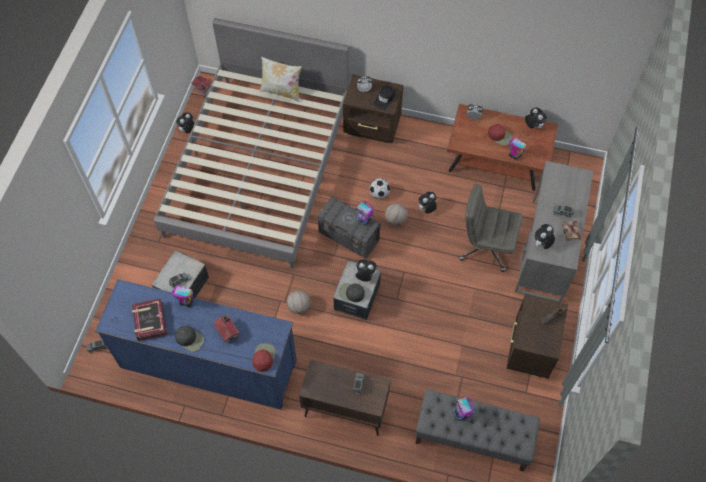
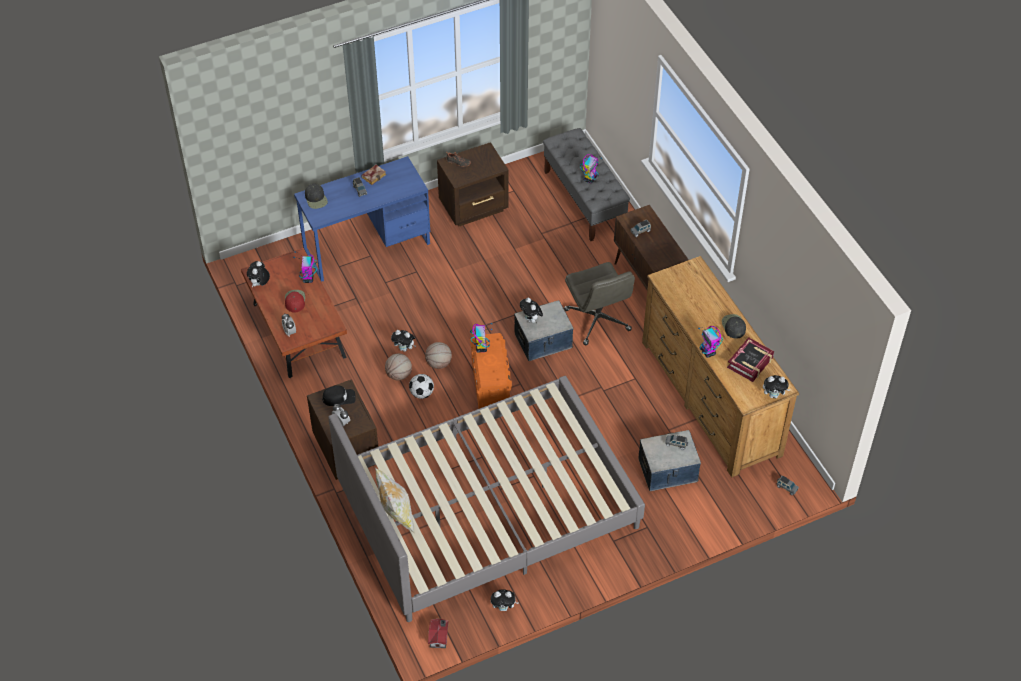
camera: 130 degrees left, 10 degrees down
(208, 364) = (710, 398): blue dresser -> brown dresser
(227, 331) = (700, 308): toy house -> none
(263, 357) = (694, 272): red cap -> none
(299, 307) = (595, 373): basketball -> basketball (399, 375)
(349, 237) = (490, 385): grey storage box -> orange storage box
(351, 293) = (556, 318): black cap -> black cap (316, 199)
(485, 247) = (404, 286): grey office chair -> grey office chair (598, 320)
(542, 244) = (404, 187): plush toy -> plush toy (774, 395)
(545, 250) = (367, 246): grey desk -> blue desk

